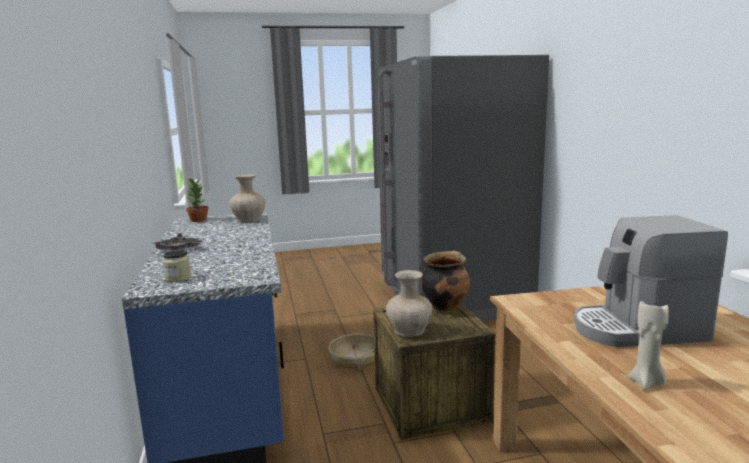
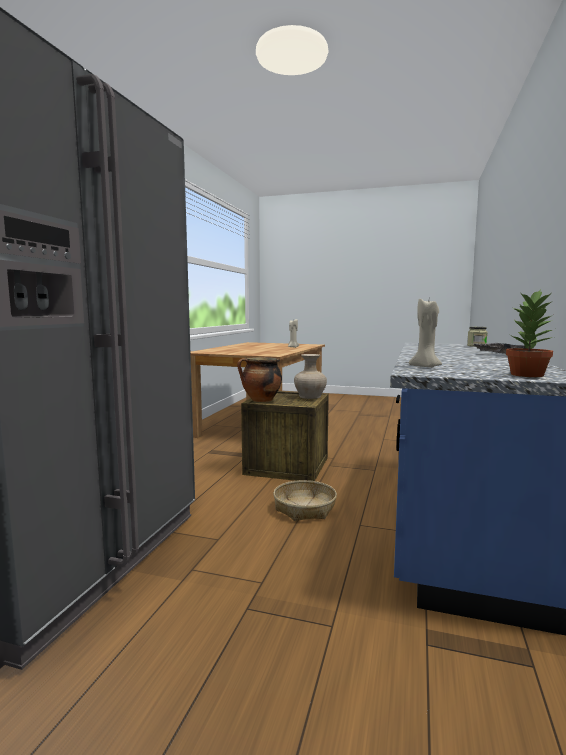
camera: 150 degrees left, 5 degrees down
(249, 219) = (425, 367): beige vase -> beige candle
(637, 330) = (258, 349): coffee machine -> none

